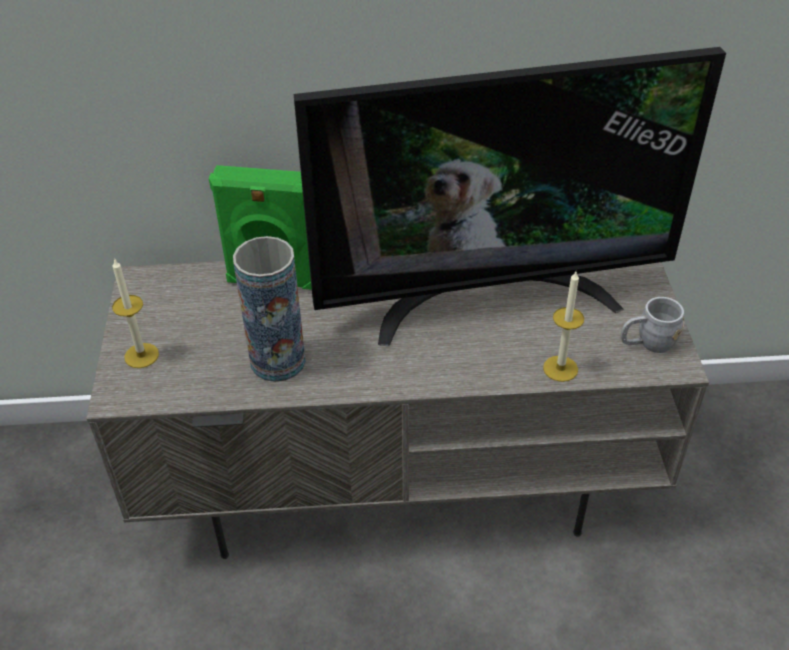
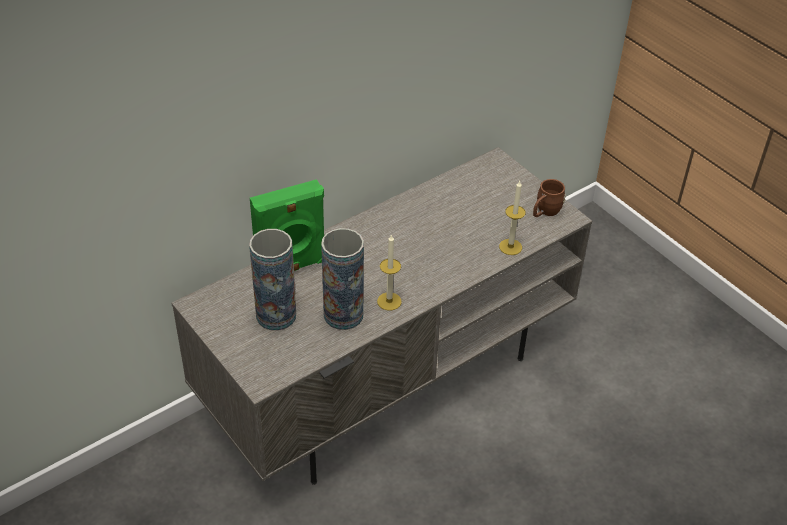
camera: 35 degrees left, 0 degrees up
(141, 355) = (251, 350): candle -> candle (389, 301)
(205, 328) = (276, 315): none -> vase
(491, 297) = (436, 221): television -> none
(647, 343) = (545, 212): grey mug -> brown mug

